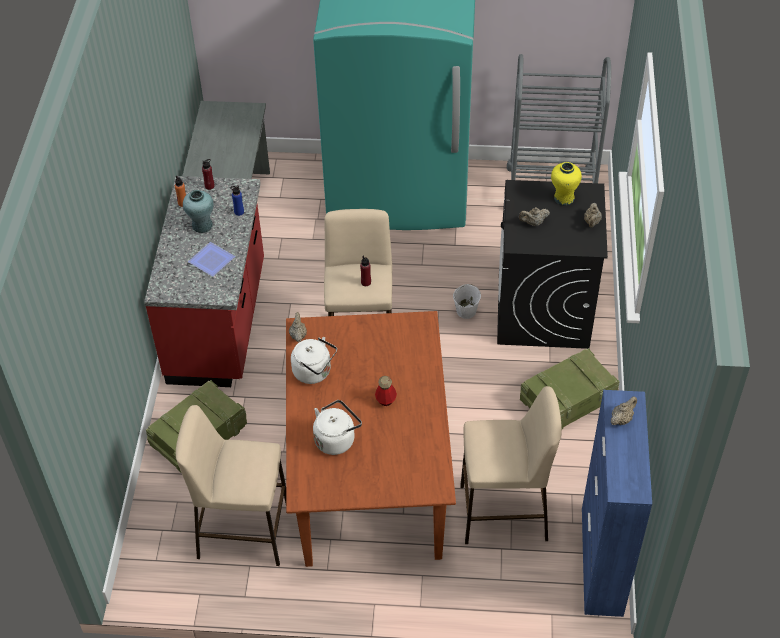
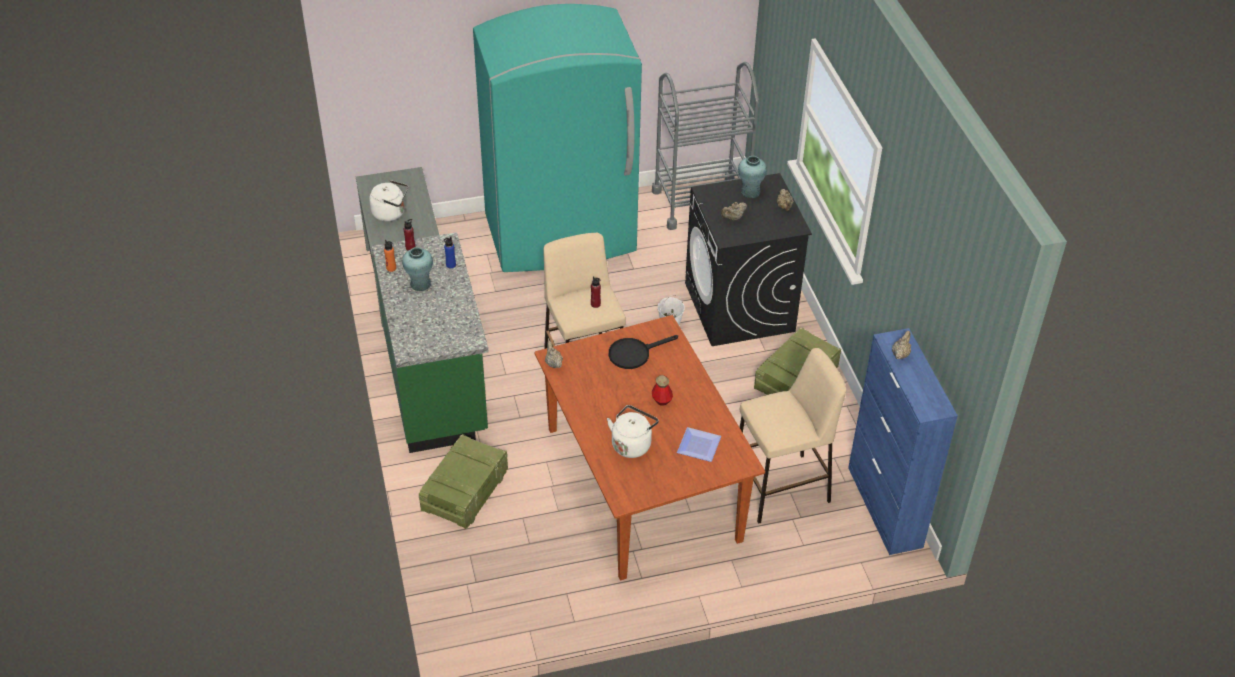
camera: 20 degrees left, 5 degrees down
(210, 261) = (443, 313): plate -> plate (697, 446)
(219, 322) = (437, 386): red counter -> green counter
(243, 532) = (547, 565): beige stool -> none
(314, 372) = (584, 392): white kettle -> white kettle (391, 213)
(381, 343) = (634, 353): none -> black frying pan
(564, 198) = (750, 192): yellow vase -> turquoise vase

